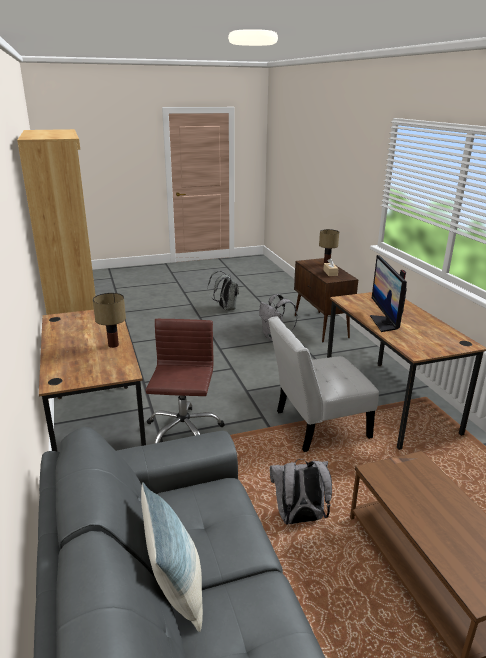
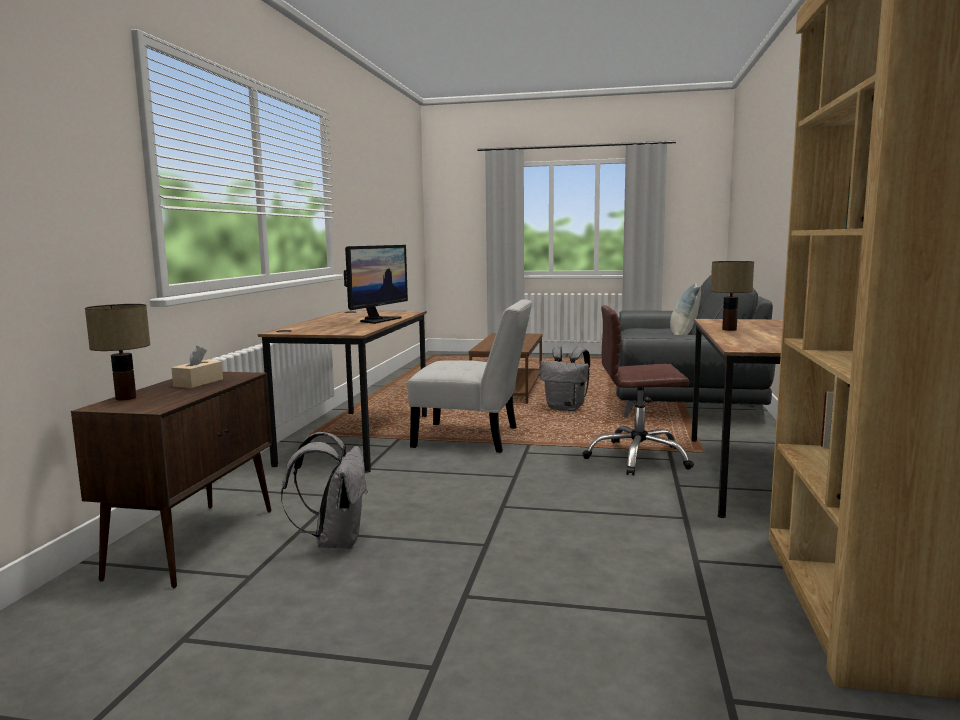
camera: 150 degrees left, 15 degrees down
(183, 431) = (638, 458): brown office chair -> brown office chair turned 60 degrees clockwise
(225, 308) = (297, 688): grey backpack -> none

